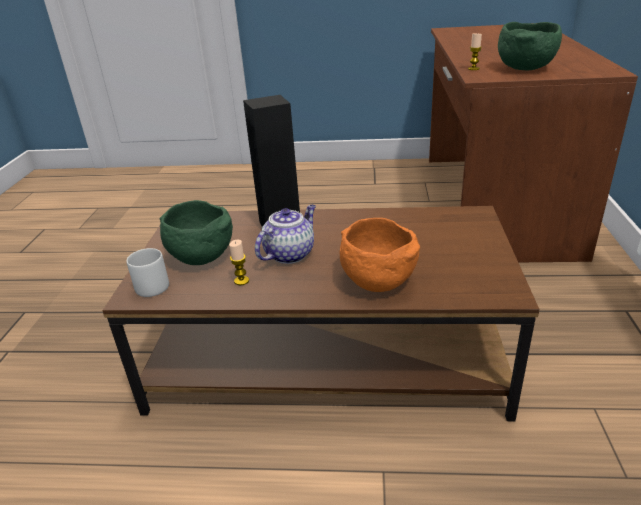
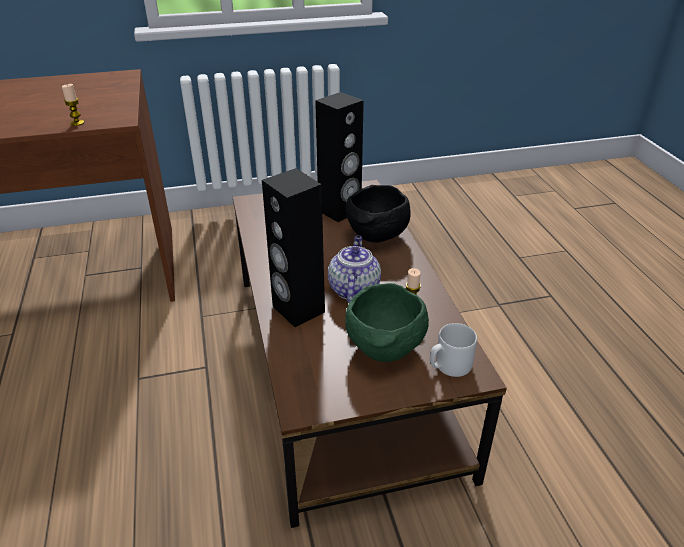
camera: 110 degrees left, 5 degrees up
(289, 254) = (353, 289): teapot -> teapot turned 75 degrees clockwise
(376, 281) = (376, 237): orange bowl -> black bowl
(445, 265) = (340, 211): none -> black speaker
(525, 68) = (91, 102): green bowl -> none

